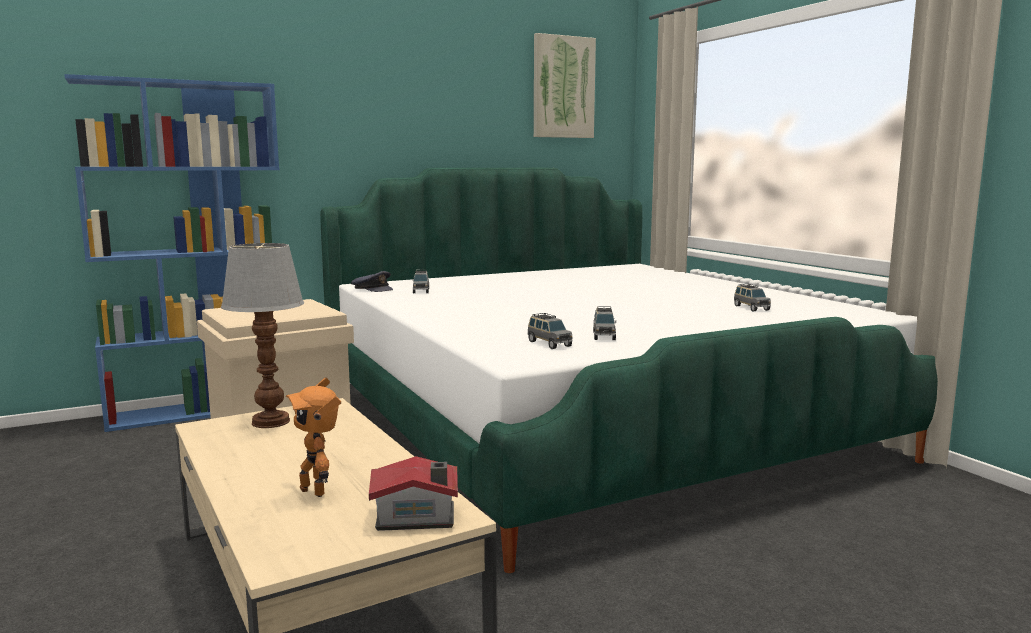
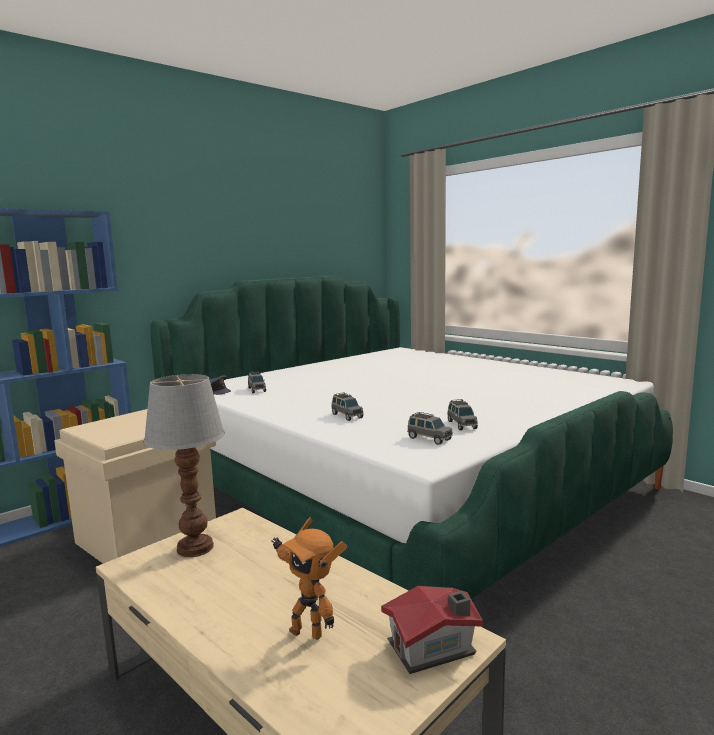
camera: 15 degrees left, 0 degrees up
(563, 87) = (336, 210): picture -> none
(751, 308) = (533, 384): grey toy car -> grey toy car (347, 416)

